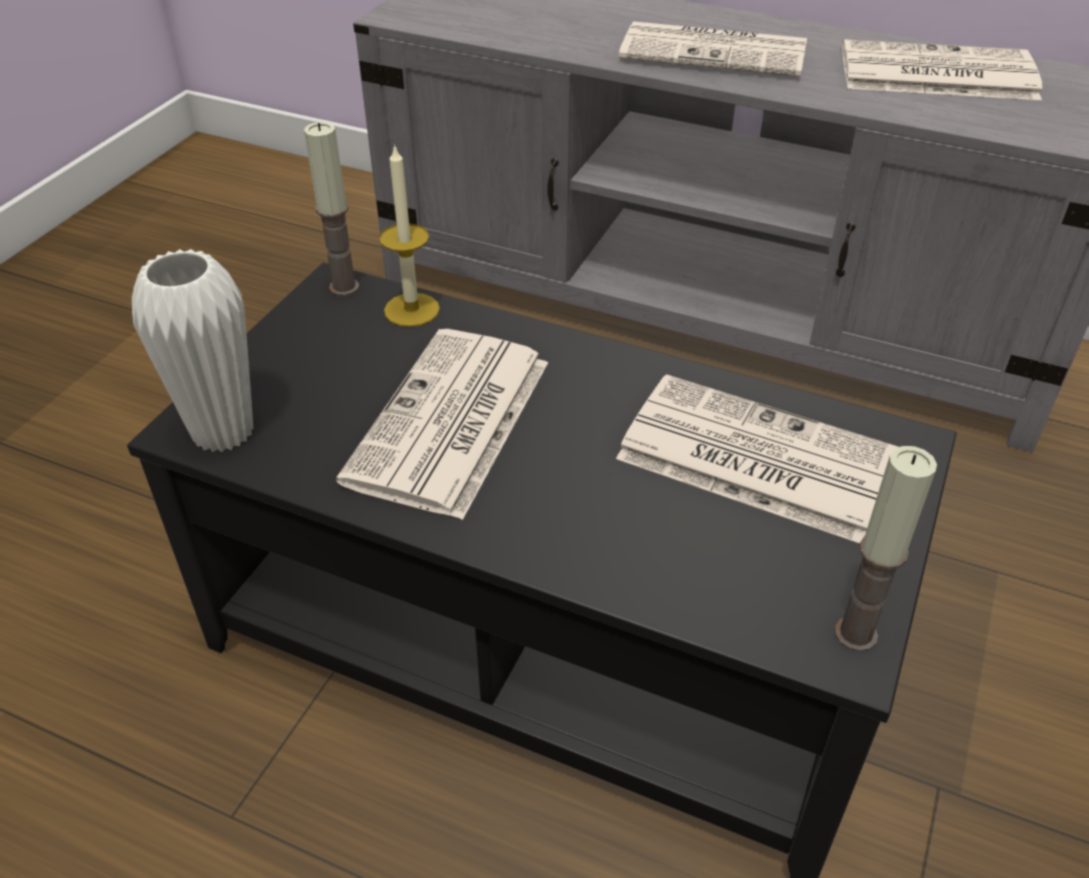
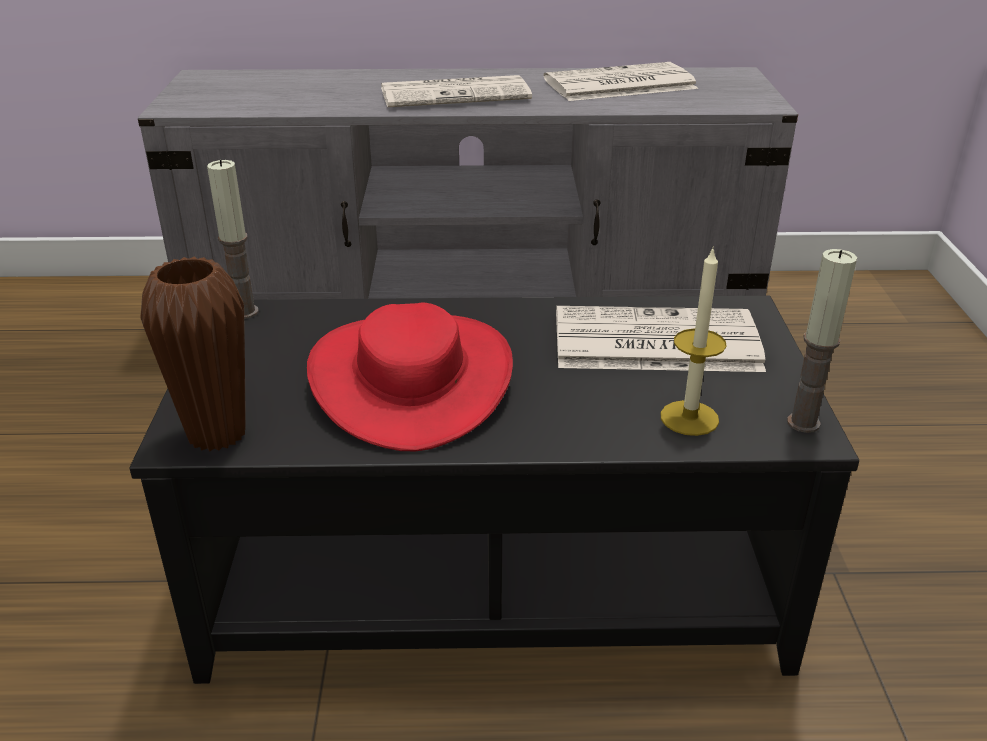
camera: 25 degrees left, 10 degrees down
(223, 432) = (217, 434): white vase -> brown vase
(411, 310) = (317, 314): candle -> candle (689, 418)
(450, 423) = (412, 379): newspaper -> red hat

